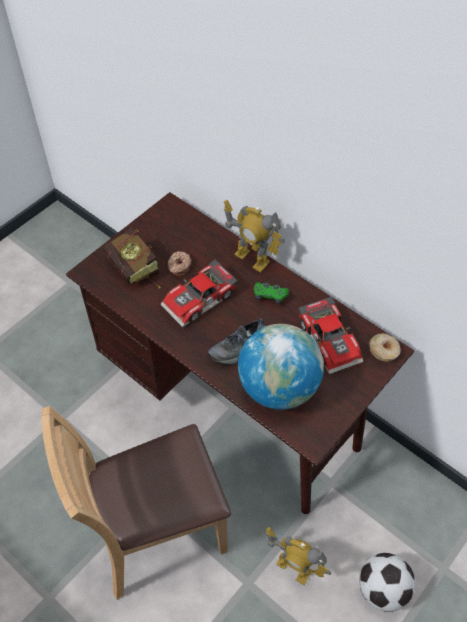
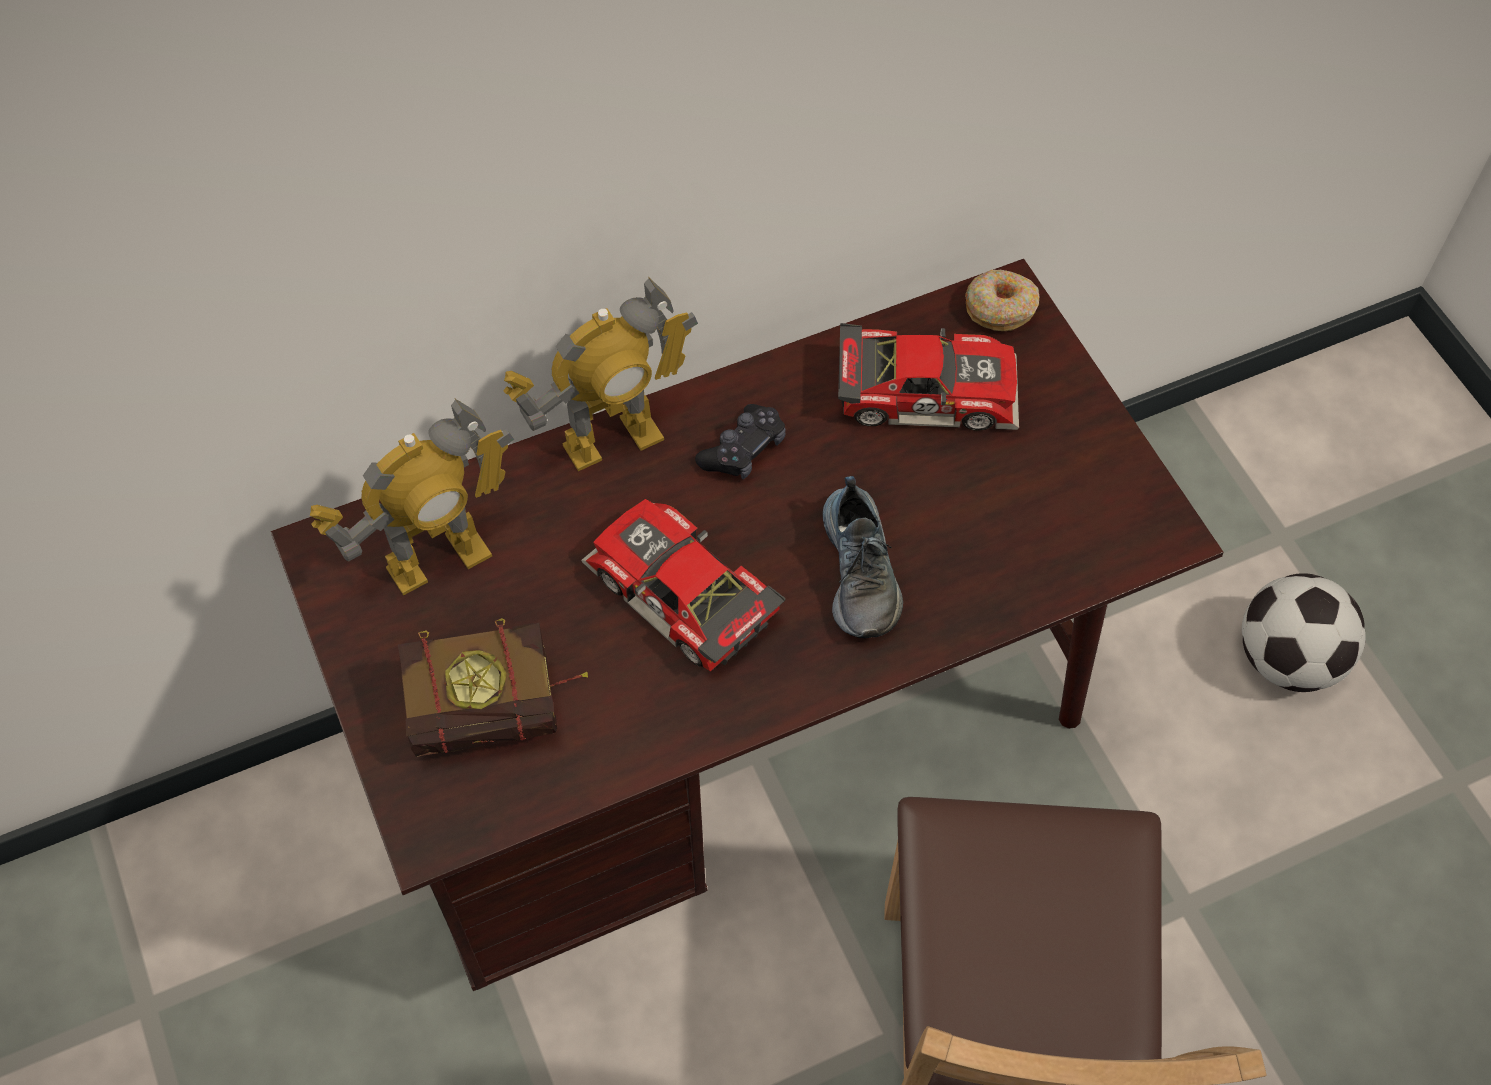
camera: 65 degrees left, 5 degrees up
(179, 266) = (541, 604): donut -> none
(200, 300) = (678, 598): toy car -> toy car turned 150 degrees clockwise
(270, 295) = (743, 450): green game controller -> black game controller
(278, 387) = (1004, 540): globe -> none
(294, 568) = (1186, 800): toy robot -> toy robot (438, 559)

